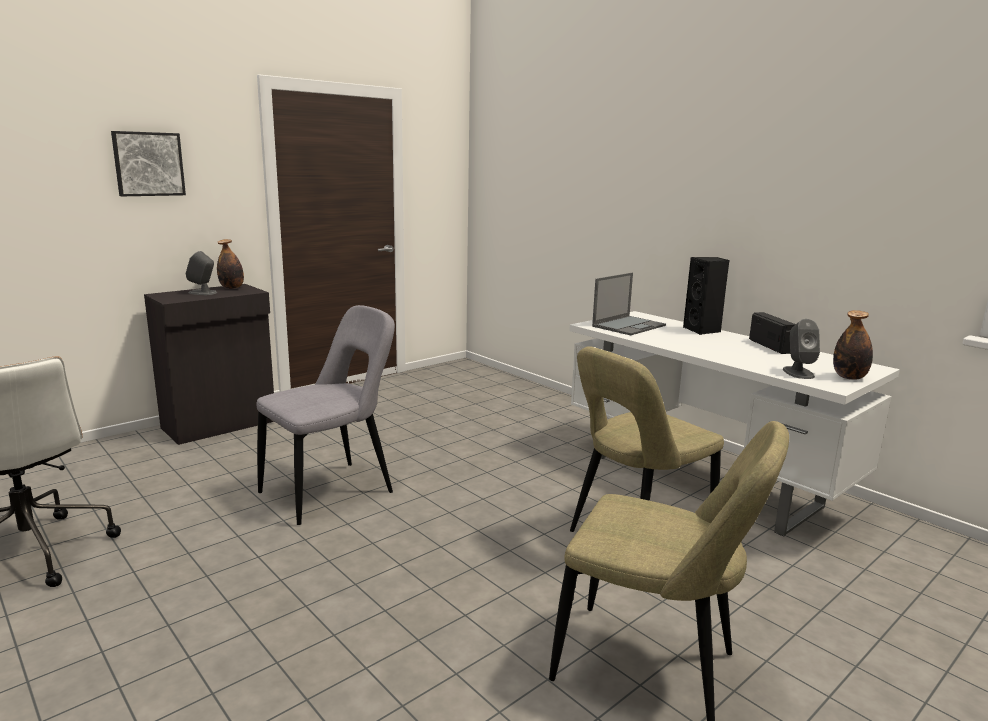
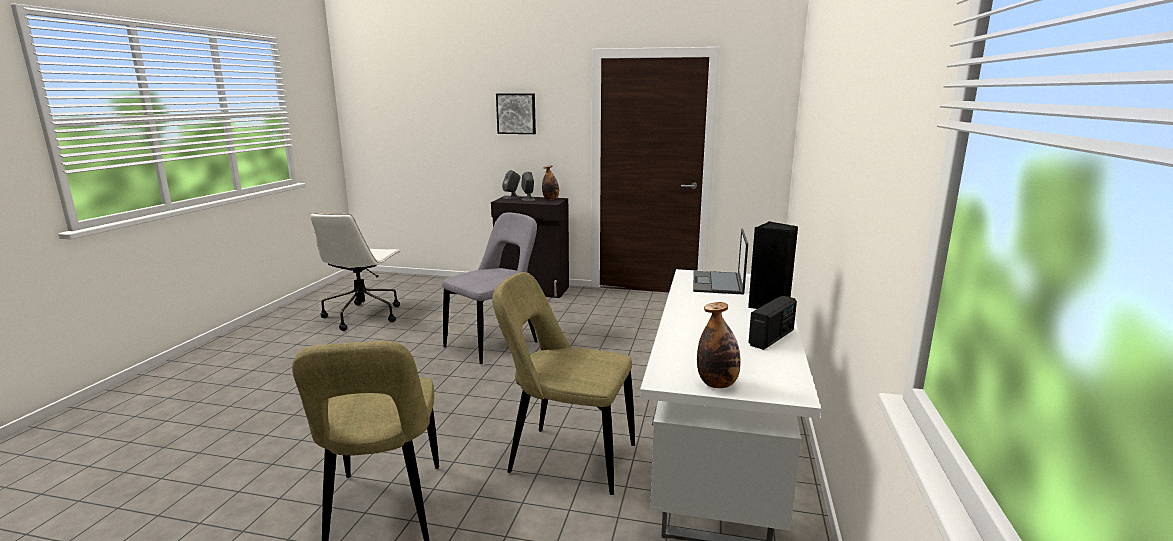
camera: 55 degrees right, 0 degrees up
(332, 491) = (495, 343): grey chair -> grey chair turned 60 degrees counterclockwise
(629, 326) = (718, 283): laptop -> laptop turned 90 degrees clockwise
(798, 373) = (687, 360): grey speaker -> grey speaker (512, 197)

